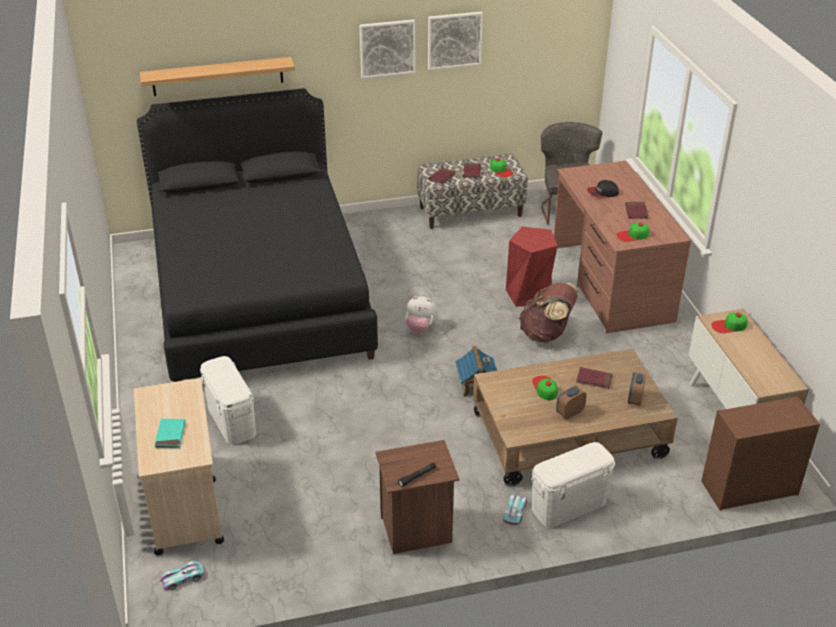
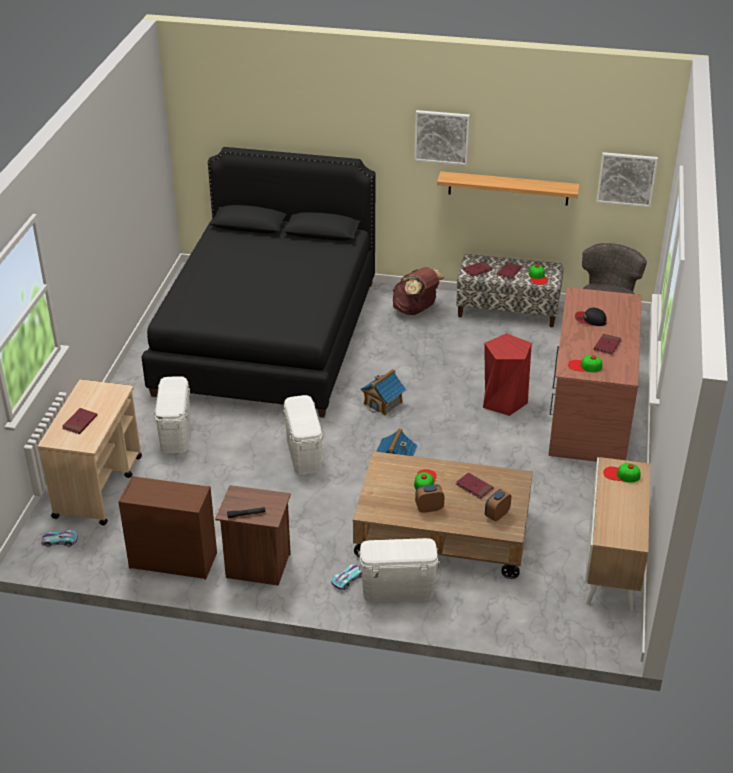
camera: 25 degrees right, 0 degrees up
(170, 435) = (80, 422): turquoise book -> red book
(217, 76) = (283, 133): shelf -> shelf (508, 188)
(380, 400) = (304, 454): none -> white storage box
(420, 328) = (383, 403): plush toy -> toy house
(454, 40) = (509, 141): picture -> picture (626, 179)
(546, 334) = (492, 440): brown backpack -> brown backpack (415, 310)
(748, 488) = (571, 630): brown dresser -> brown dresser (172, 560)

